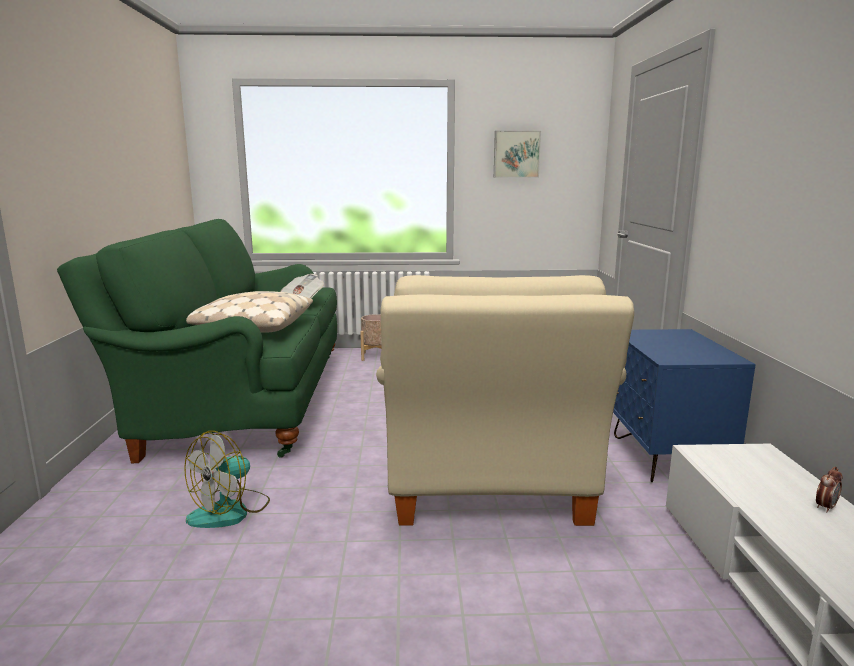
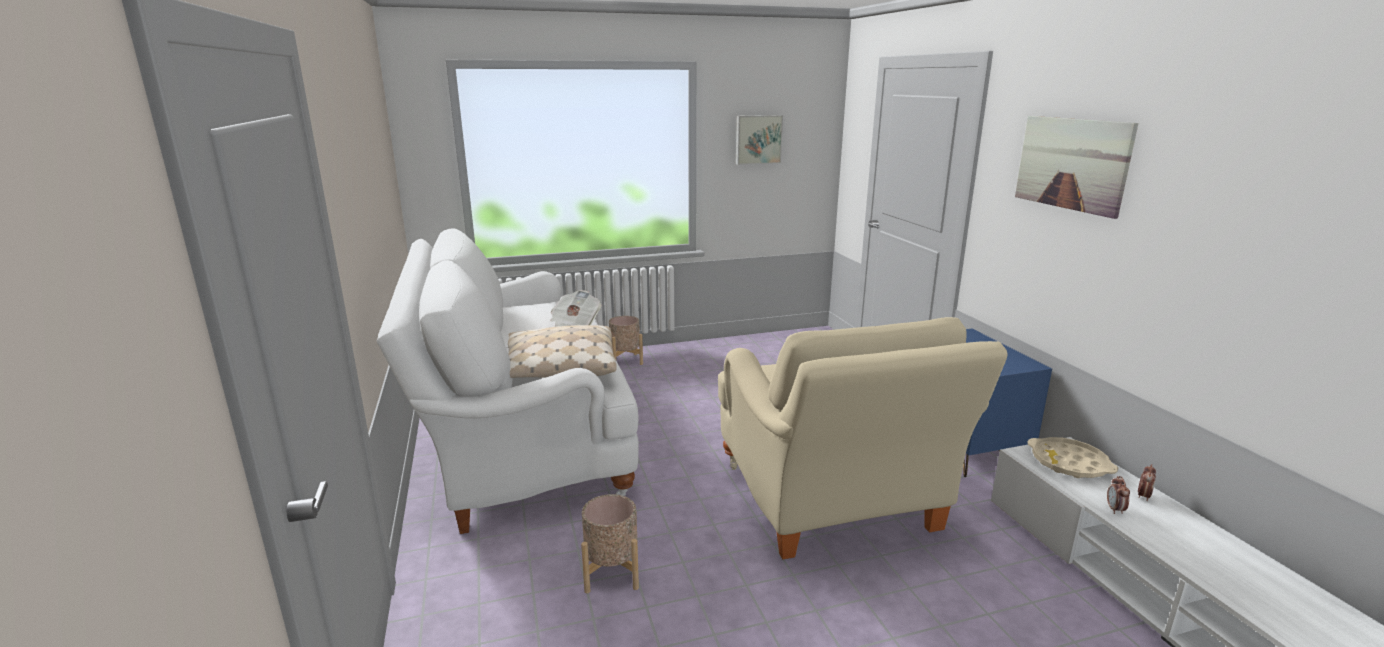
camera: 15 degrees left, 5 degrees up
(230, 511) = (612, 572): fan -> beige planter
(240, 400) = (519, 435): green sofa -> white sofa
(749, 466) = (1069, 463): none -> beige tray
(776, 126) = (1071, 163): none -> picture
(776, 514) = (1115, 509): none -> alarm clock

